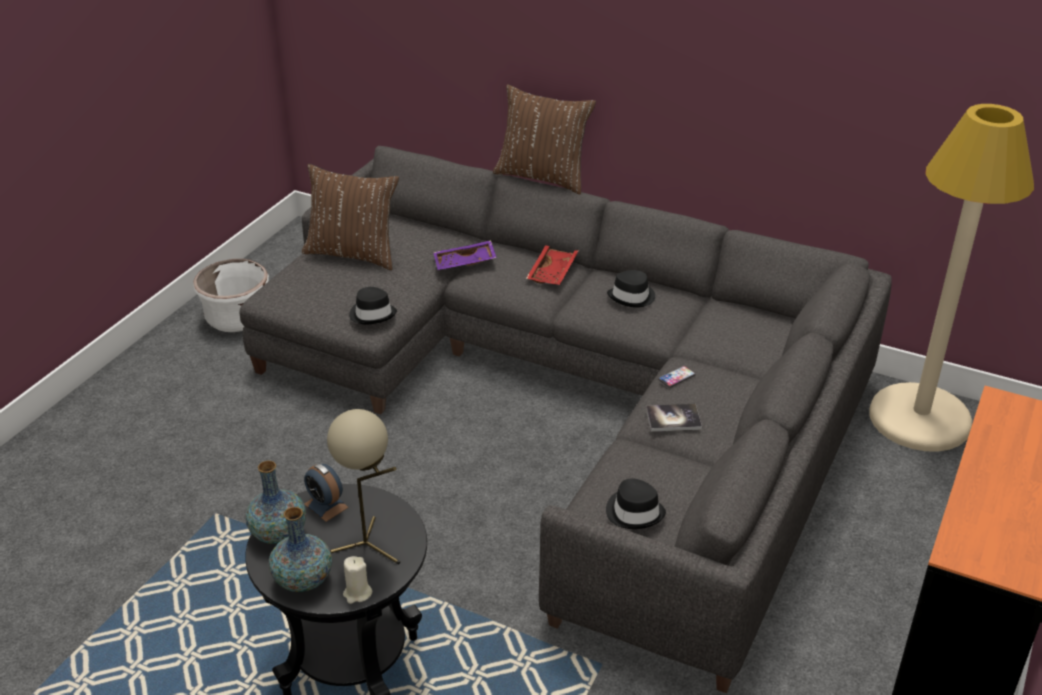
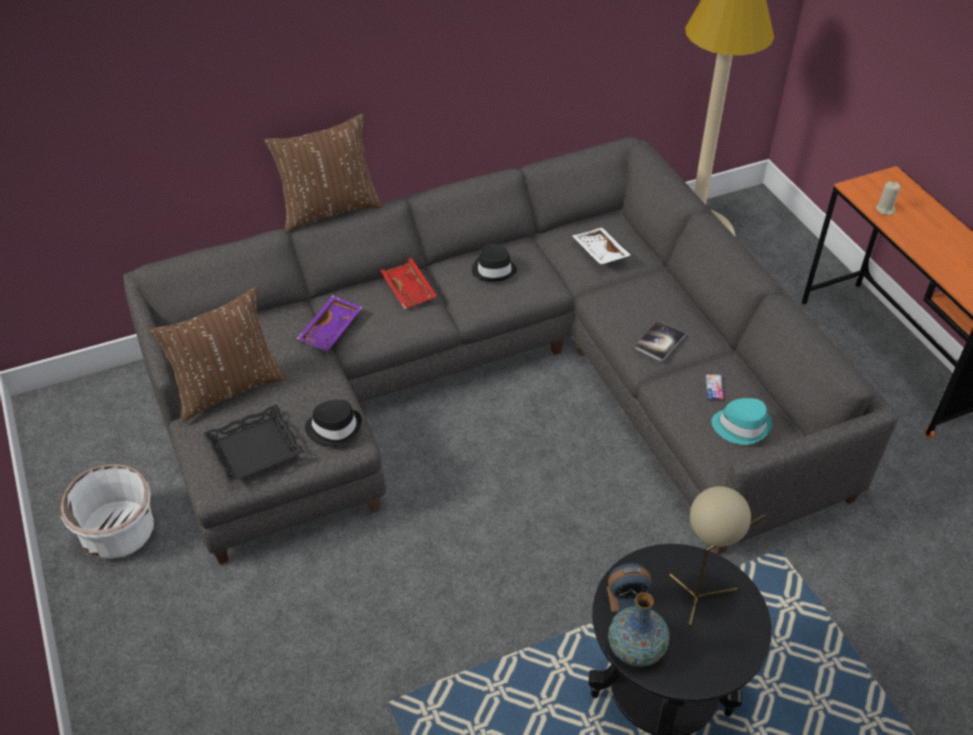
camera: 50 degrees left, 10 degrees up
(303, 580) = (708, 662): vase -> none
(313, 292) = (254, 448): none -> black tray
(357, 593) = (752, 635): beige candle -> beige candle (885, 209)
(634, 512) = (741, 426): black hat -> turquoise hat
(676, 377) = (614, 310): phone -> phone (714, 388)
(733, 336) = (599, 252): none -> white tray

